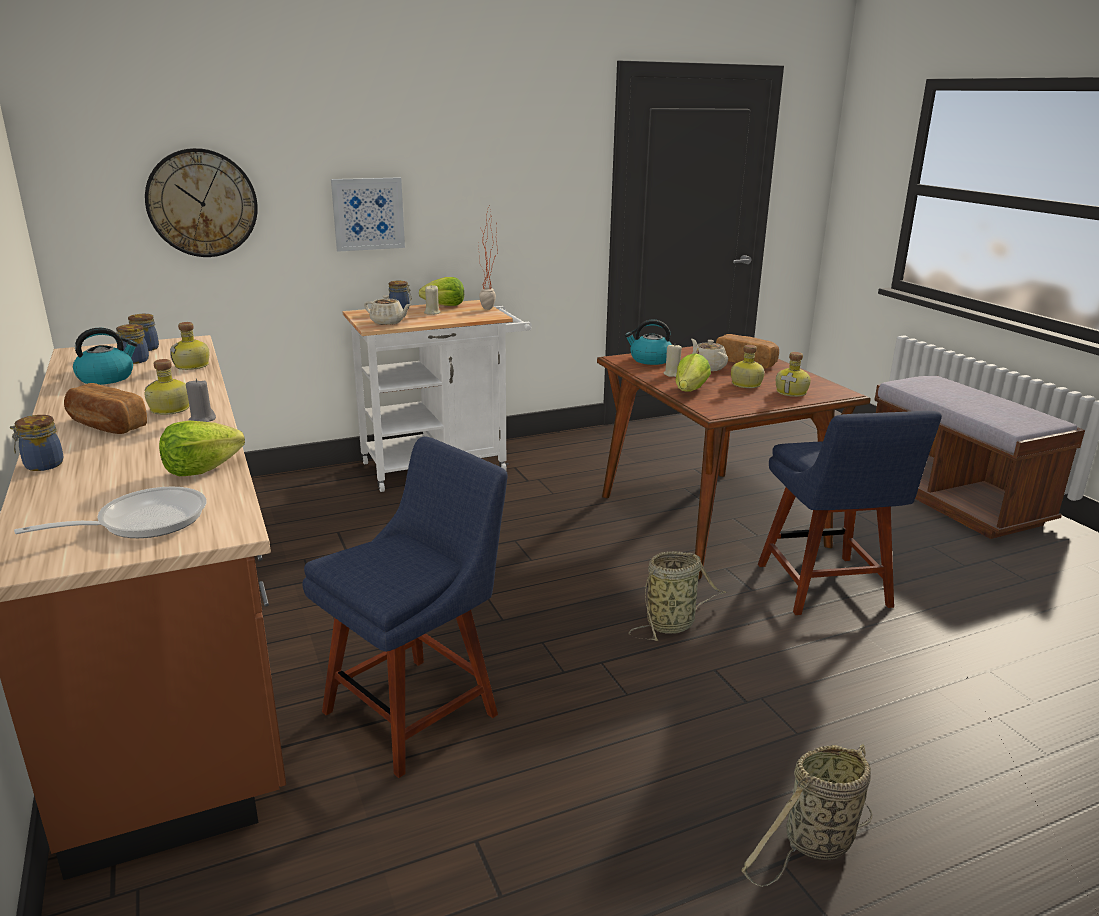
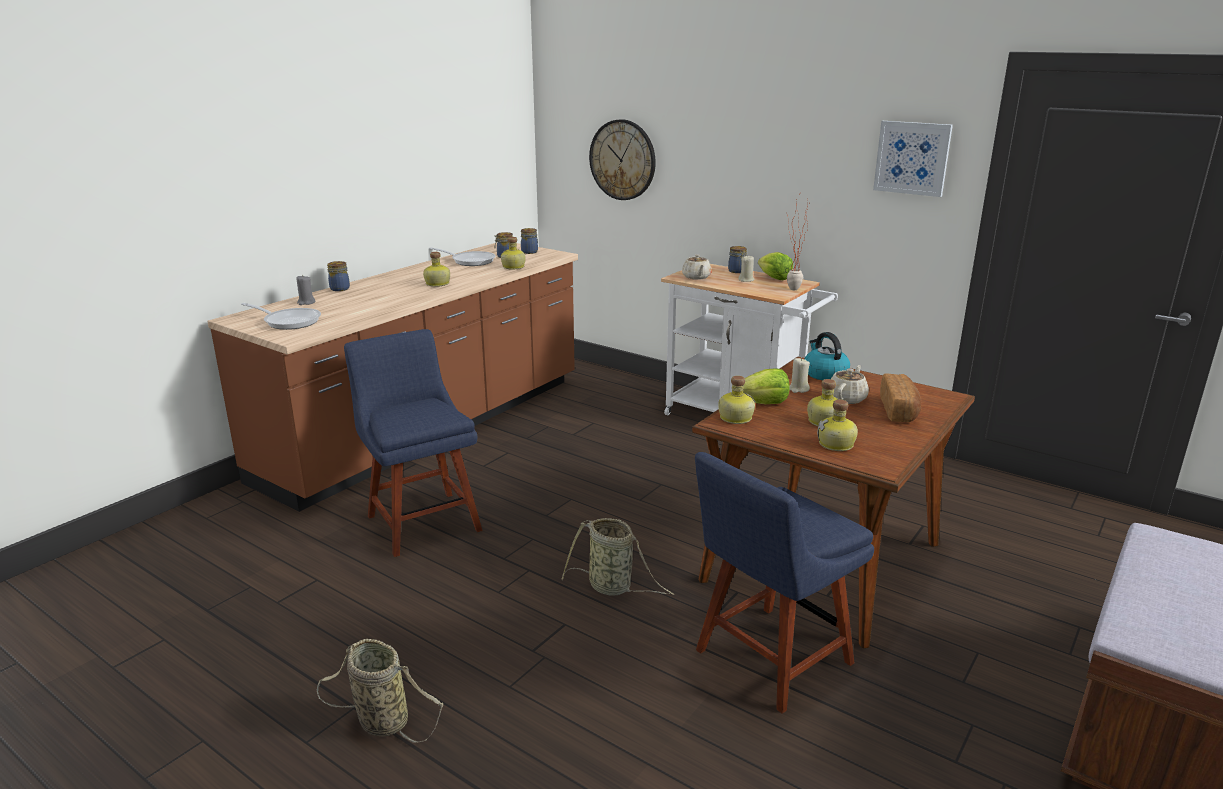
camera: 60 degrees right, 0 degrees up
(106, 425) = (400, 282): bread -> none
(107, 378) = (470, 261): kettle -> frying pan
(201, 469) = (360, 312): lettuce -> none
(202, 420) = (429, 293): grey candle -> grey candle (306, 302)
(368, 214) = (732, 185): picture -> picture (912, 158)
(417, 709) = (422, 520): blue chair -> blue chair turned 135 degrees counterclockwise
(709, 405) = (734, 418): none -> bottle

